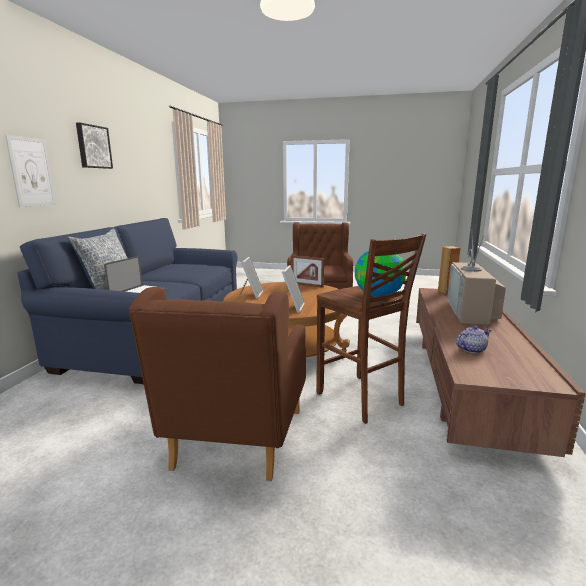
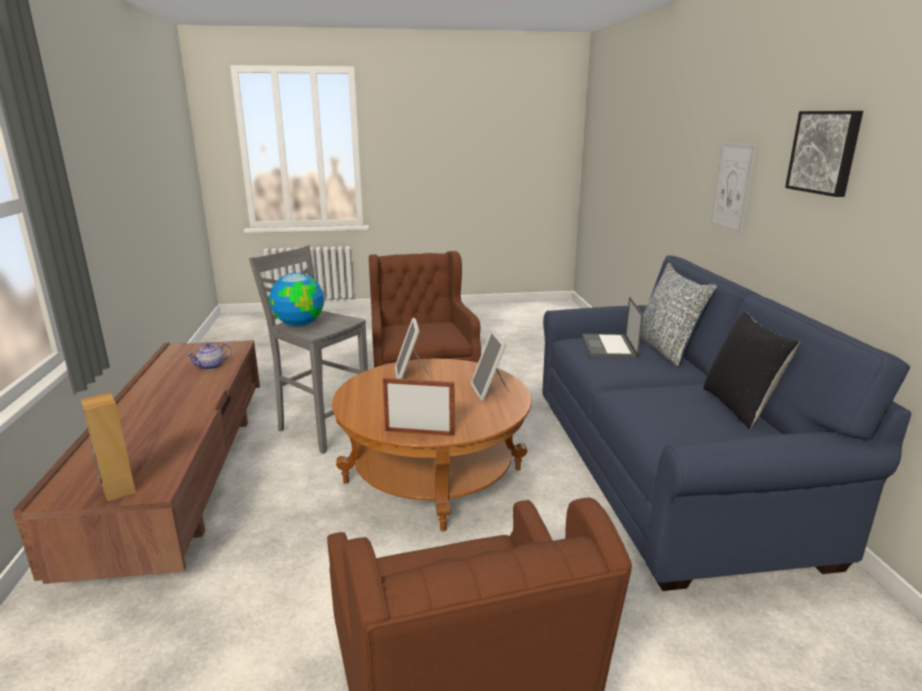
camera: 160 degrees right, 5 degrees up
(159, 269) = (739, 407): none -> black pillow
(361, 400) = (322, 428): brown stool -> grey stool
(472, 312) = (143, 425): television -> none

